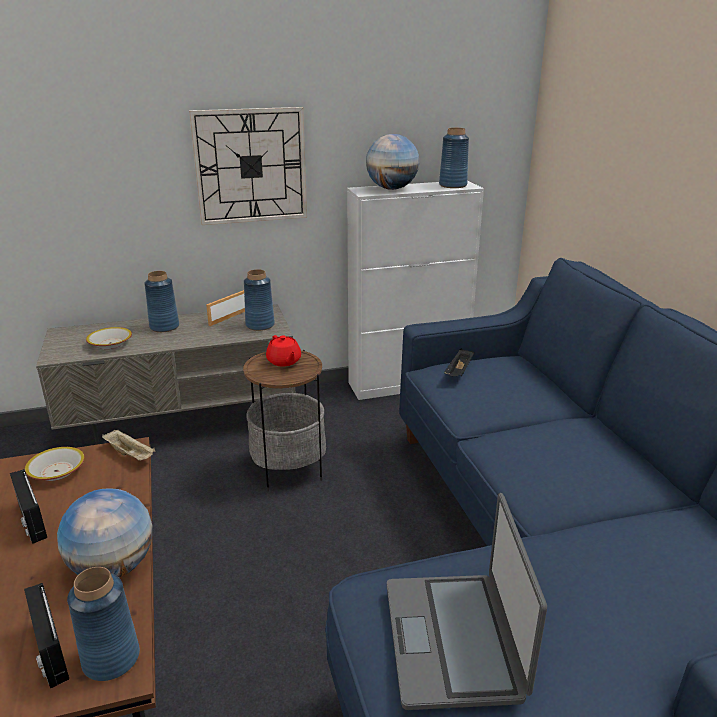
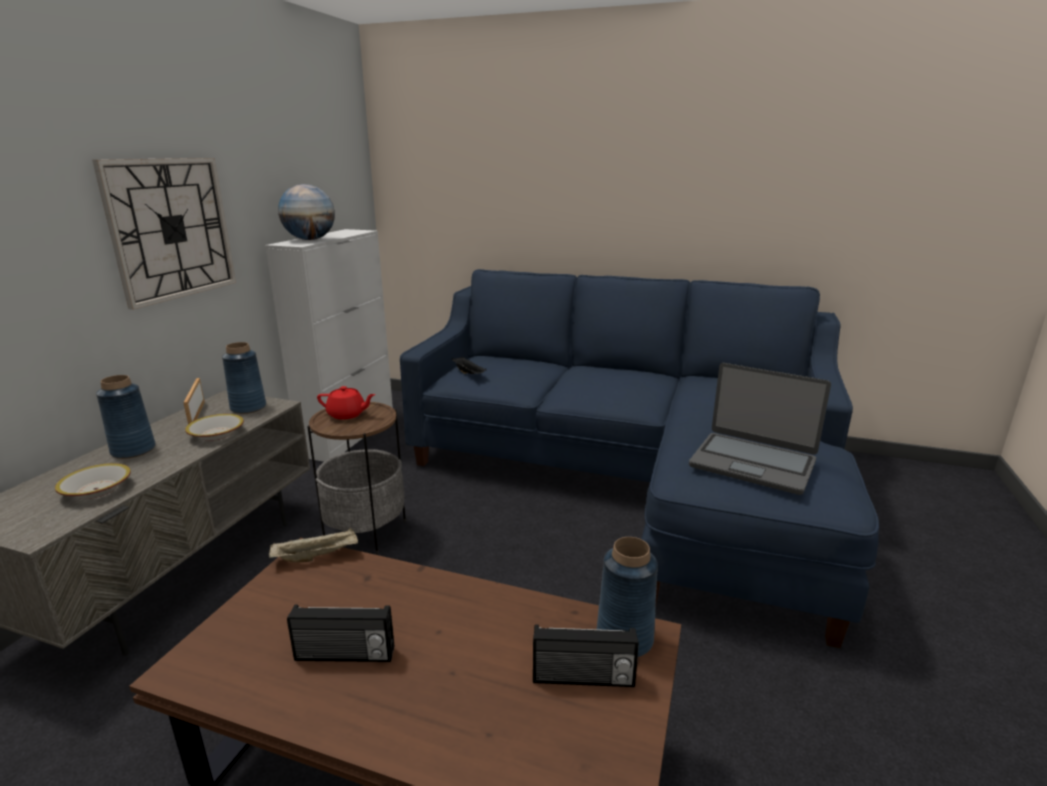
camera: 55 degrees left, 5 degrees down
(56, 471) = (268, 616): bowl -> bowl (216, 434)
(113, 567) = (497, 610): globe -> none
(453, 185) = (349, 232): blue vase -> none

